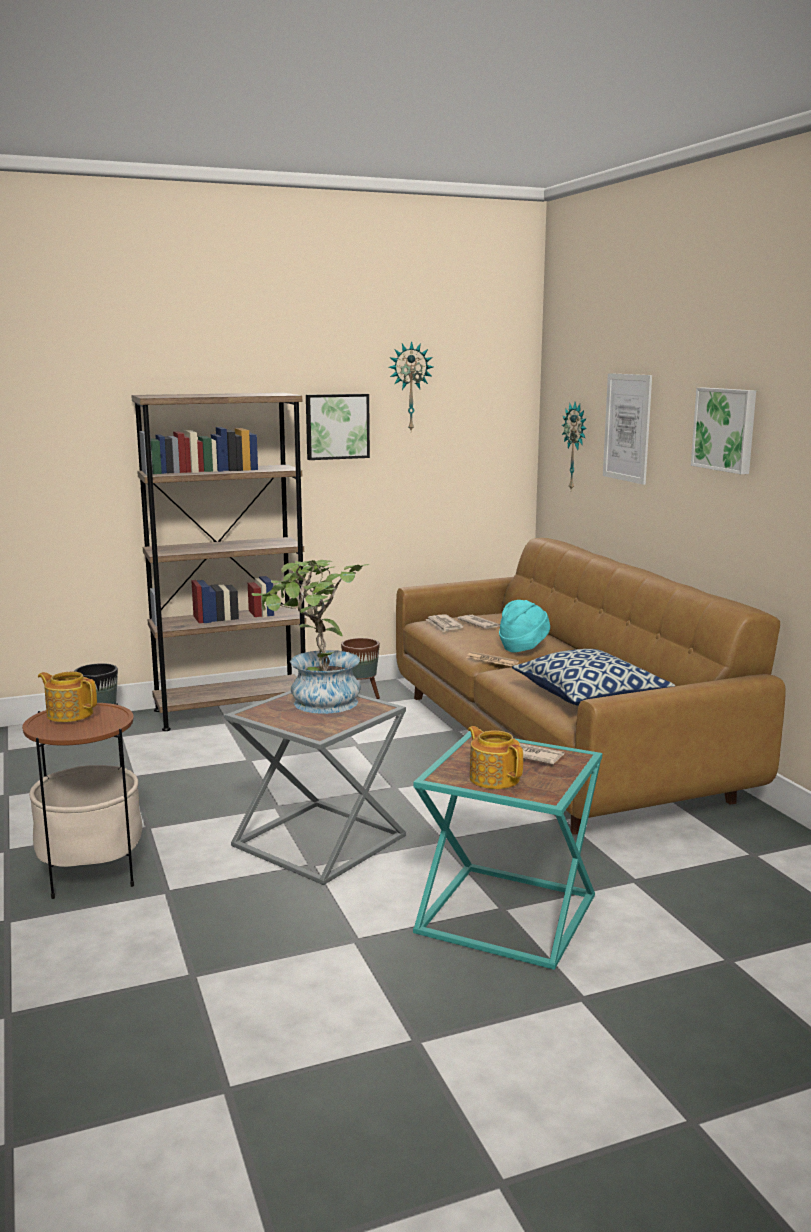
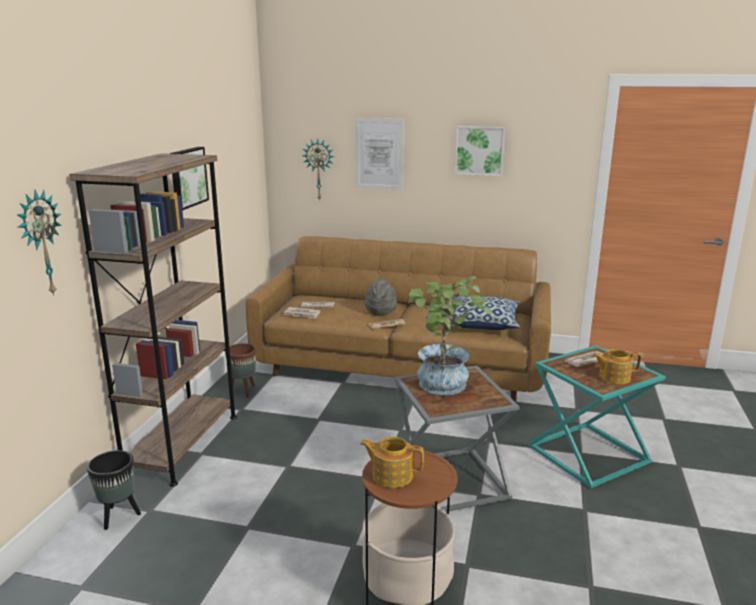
camera: 55 degrees left, 5 degrees up
(69, 714) = (391, 475): teapot -> teapot turned 45 degrees clockwise
(409, 387) = (216, 137): wall clock -> wall clock (40, 243)
(523, 648) = (381, 311): turquoise hat -> grey hat

